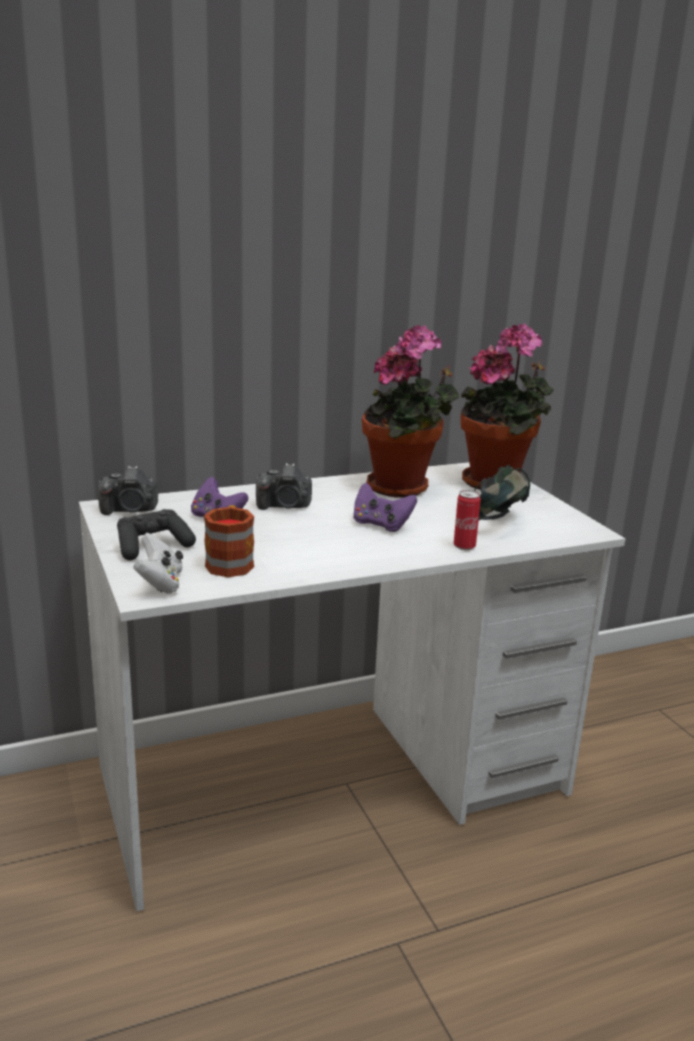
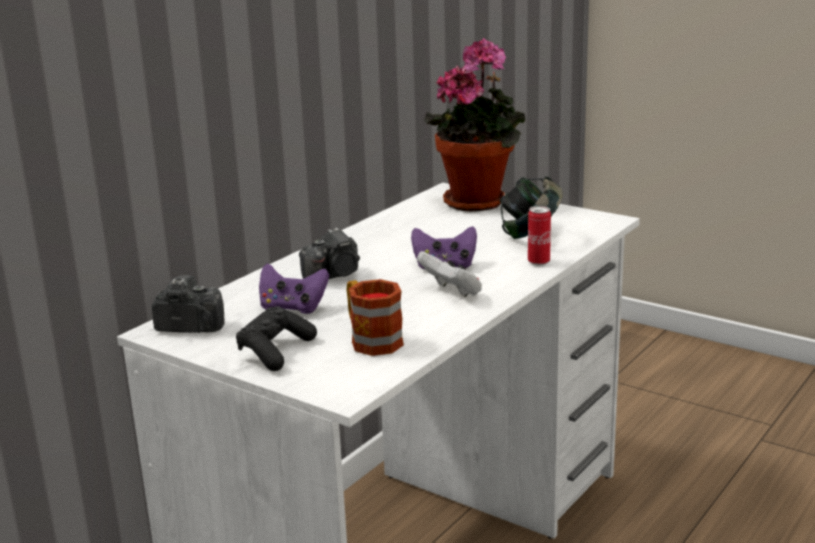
camera: 30 degrees left, 0 degrees up
(130, 510) = (190, 326): camera -> camera turned 135 degrees counterclockwise
(160, 583) = (342, 380): white game controller -> white game controller (451, 292)
(403, 488) = (410, 229): potted plant -> none

